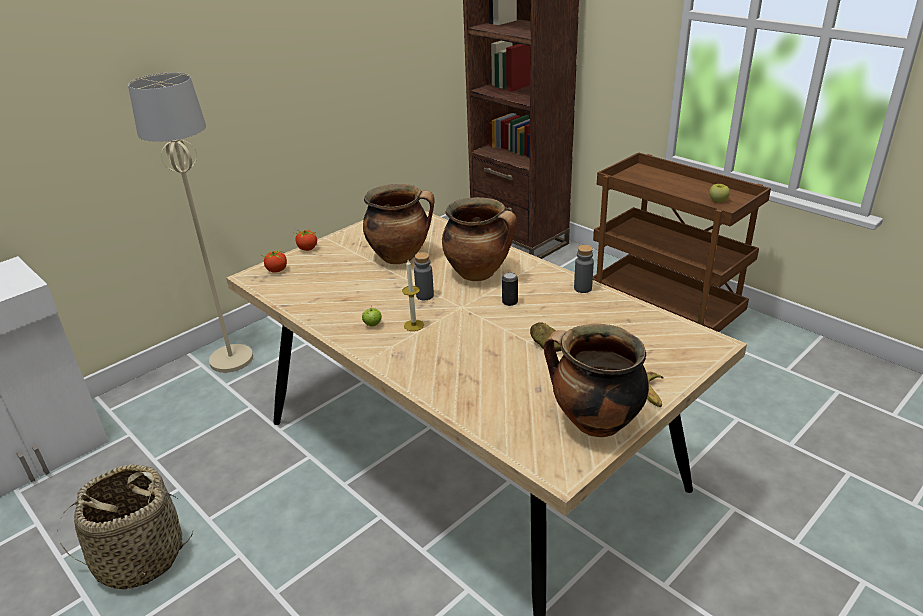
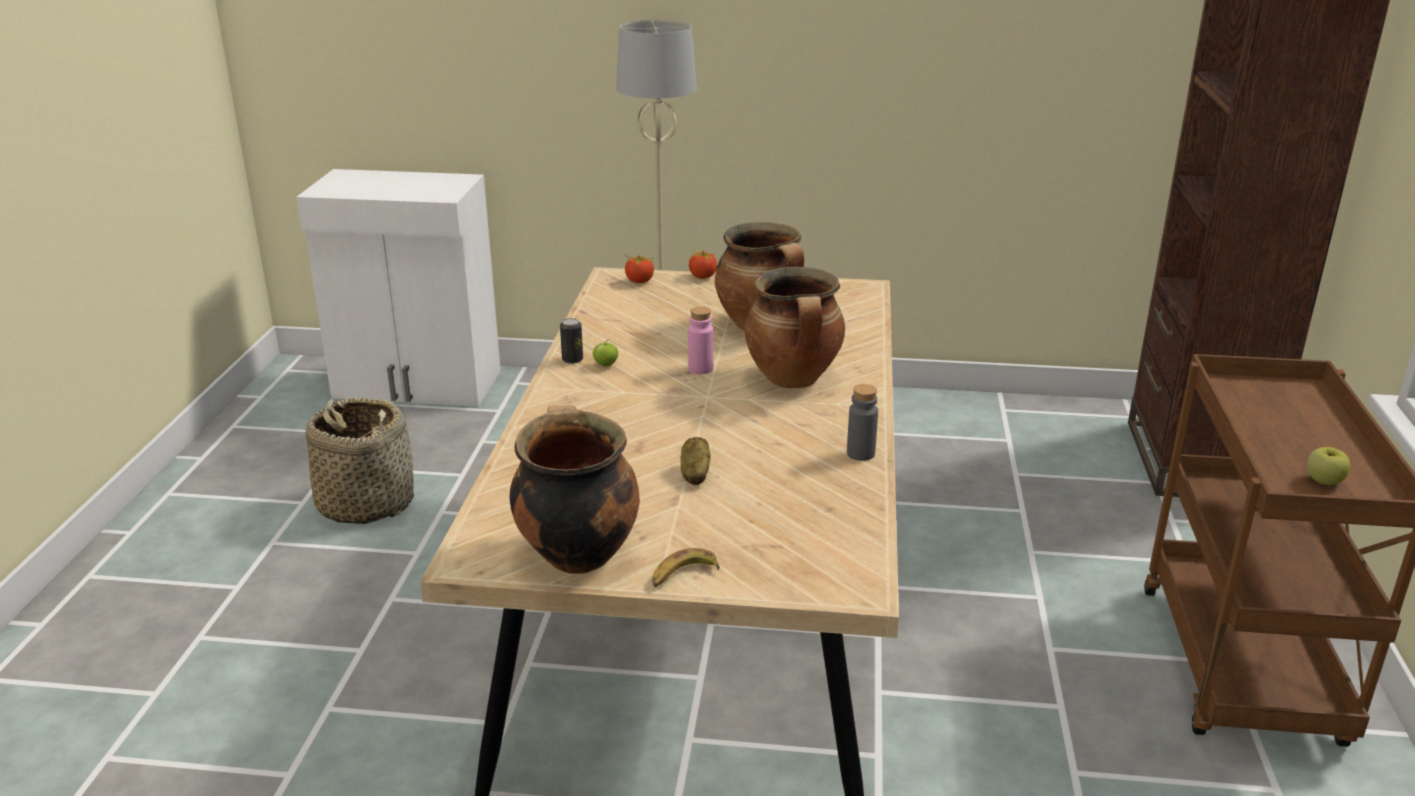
camera: 50 degrees right, 5 degrees down
(414, 325) = (634, 385): candle -> none
(425, 295) = (700, 369): grey bottle -> pink bottle
(510, 302) = (758, 420): can -> can (572, 360)

